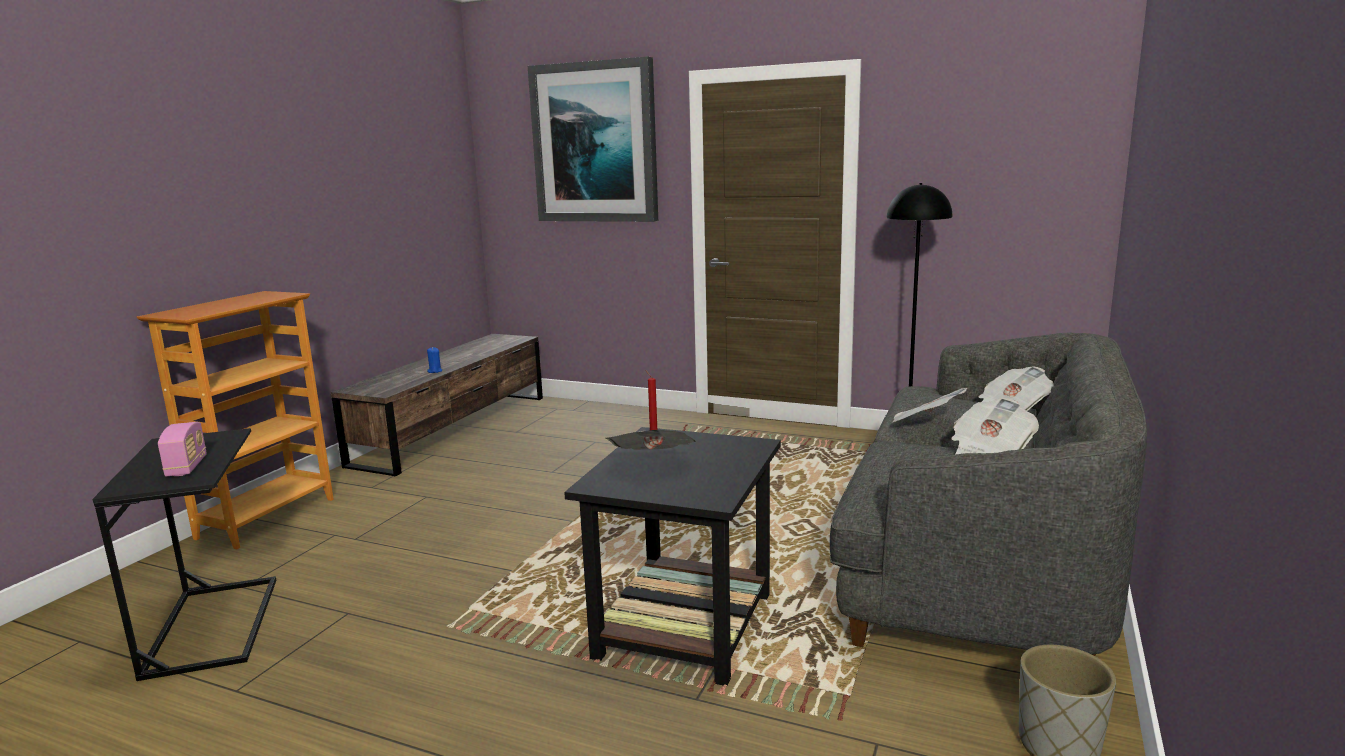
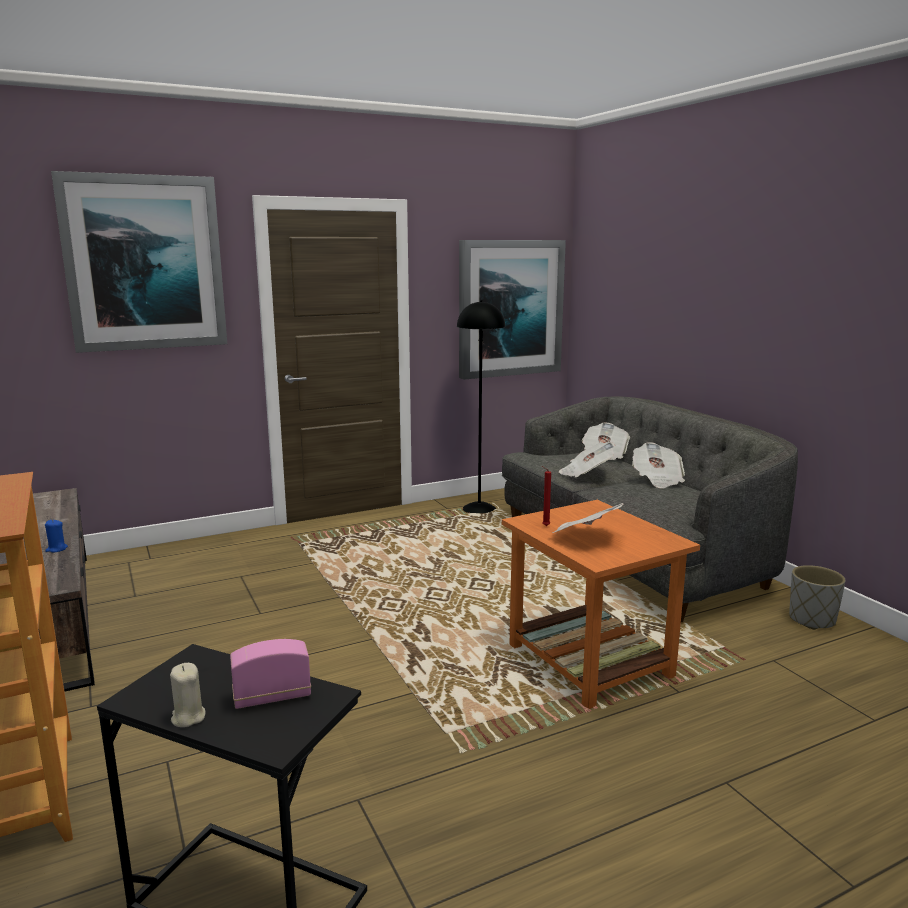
camera: 50 degrees left, 0 degrees up
(147, 459) = (188, 717): none -> beige candle
(187, 467) = (272, 697): radio -> radio turned 45 degrees counterclockwise
(685, 623) = (588, 659): black side table -> orange side table
(1009, 196) = (510, 308): none -> picture

